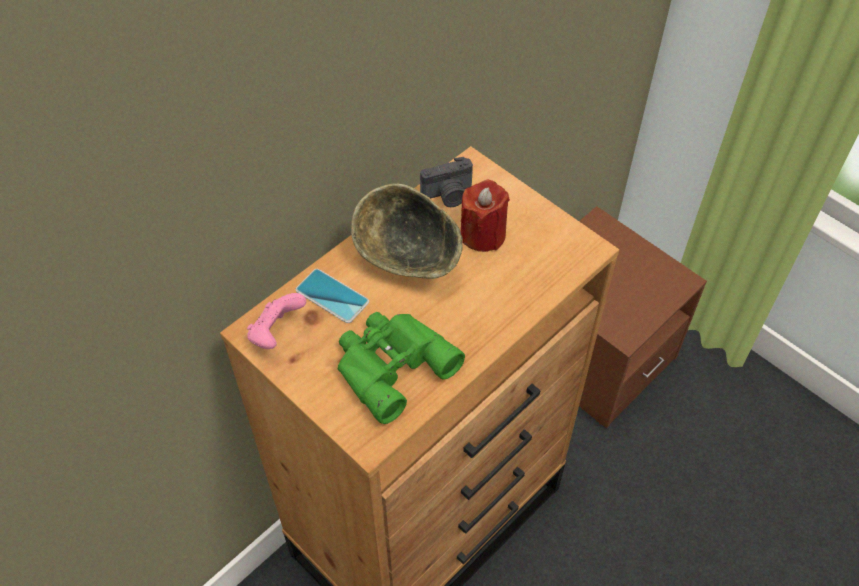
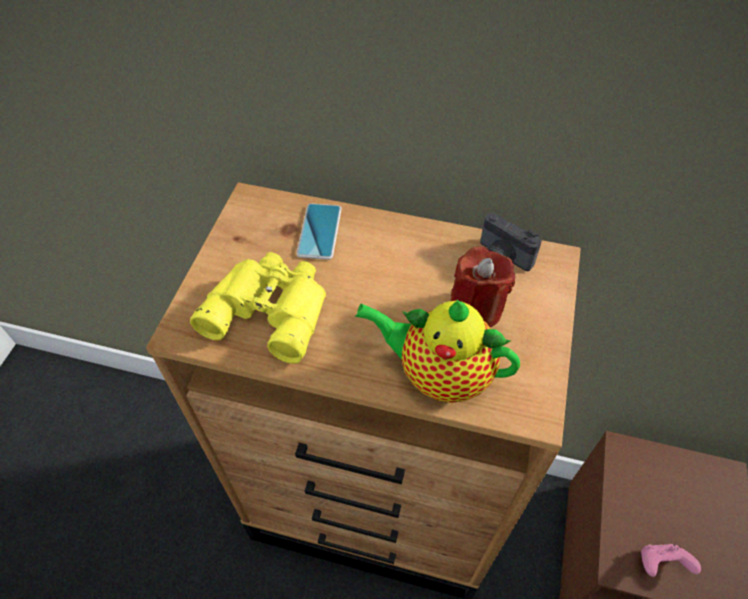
camera: 60 degrees right, 0 degrees up
(276, 333) = (257, 215): pink game controller -> pink game controller (660, 563)
(390, 365) = (270, 308): green binoculars -> yellow binoculars
(408, 261) = (398, 266): bowl -> none
(524, 285) = (438, 374): none -> teapot

